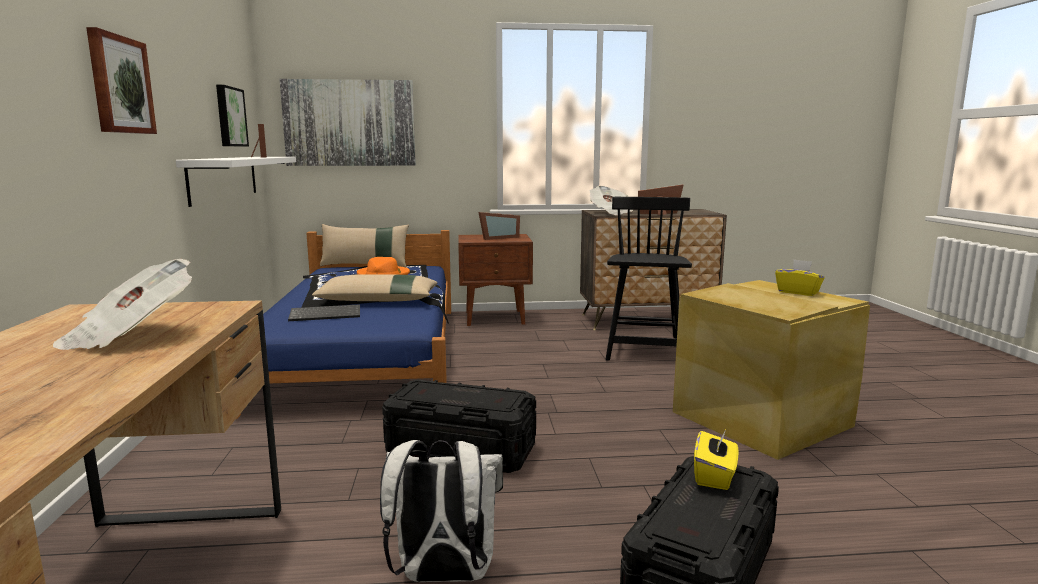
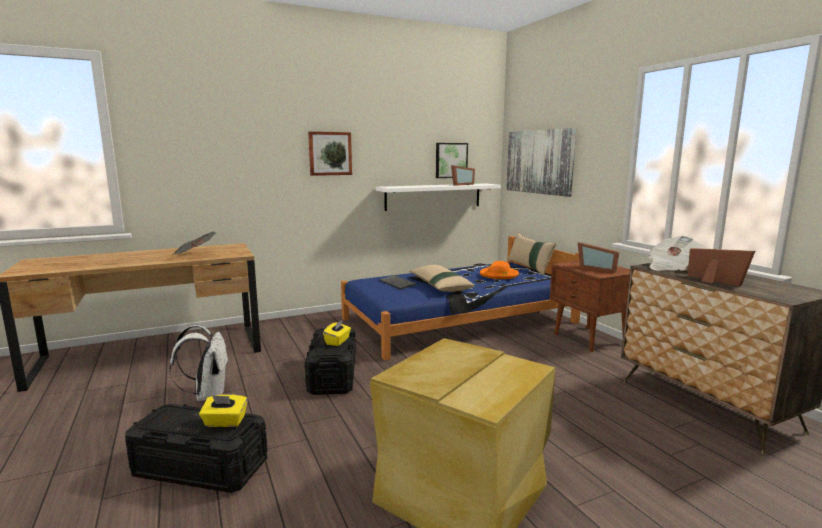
camera: 70 degrees right, 0 degrees up
(644, 349) = (598, 413): black chair -> none
(798, 292) = (503, 384): yellow tissue box -> yellow tissue box (337, 341)

